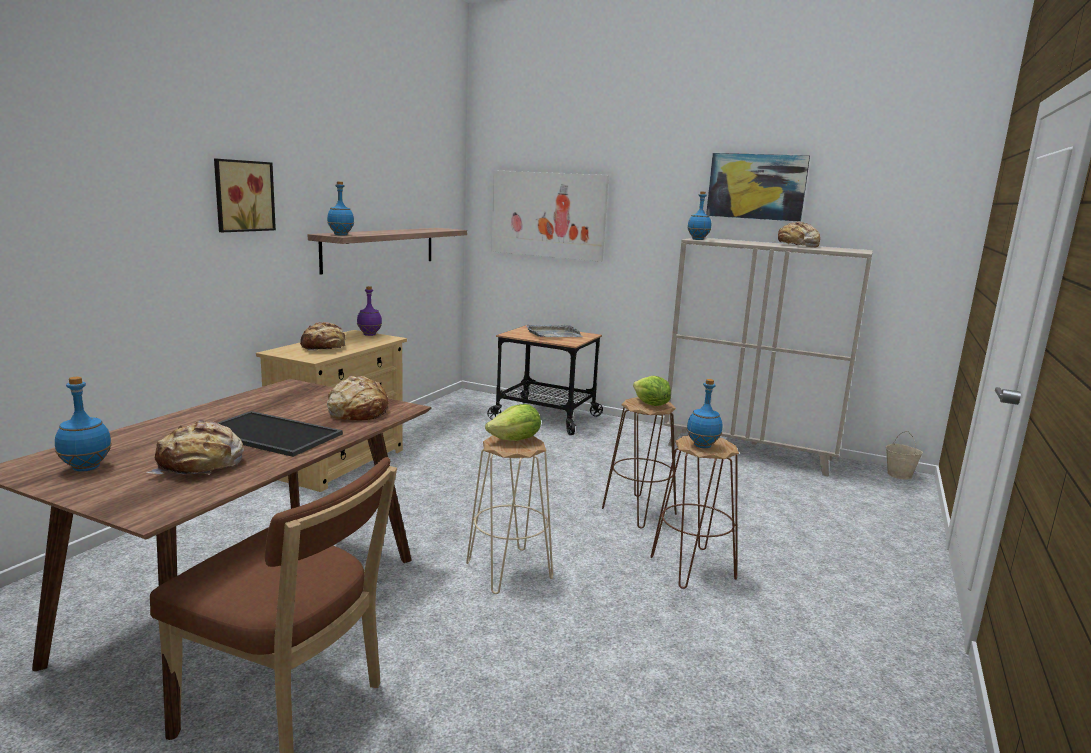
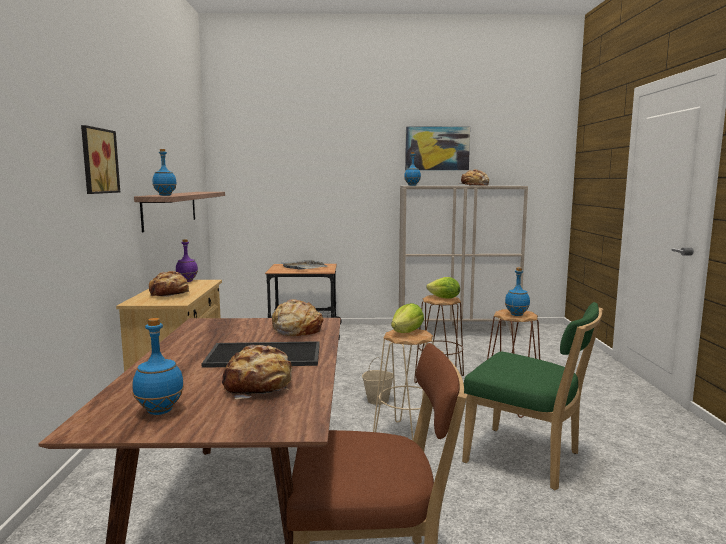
camera: 25 degrees left, 5 degrees down
(548, 215) = (282, 177): picture -> none
(619, 642) = (527, 459): none -> green chair
(899, 475) = (548, 327): beige bucket -> beige bucket (378, 400)

